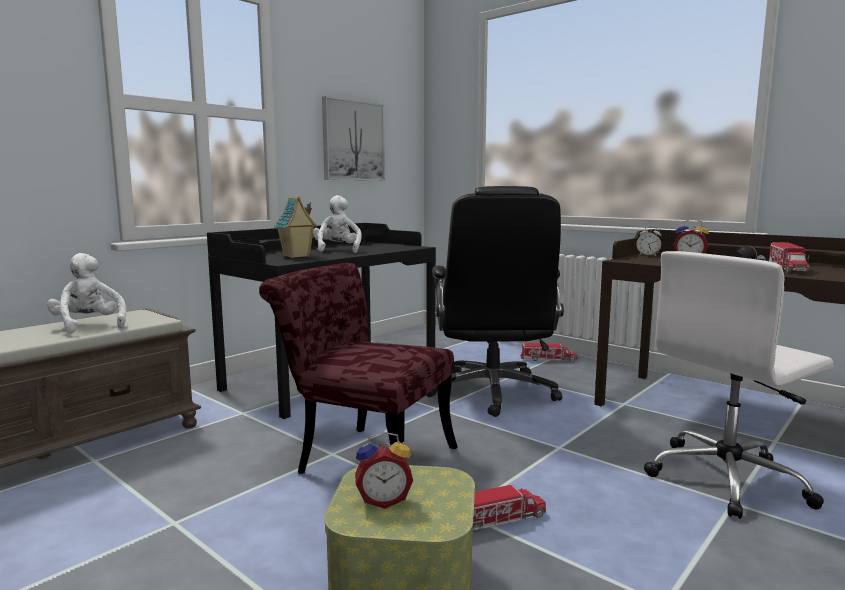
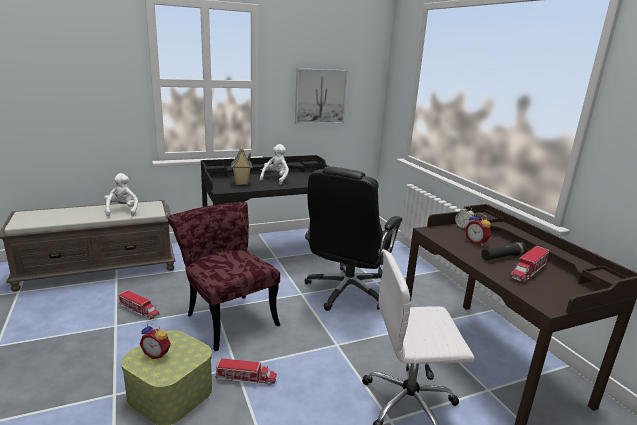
camera: 25 degrees right, 10 degrees up
(548, 359) = (418, 274): toy truck -> toy truck (139, 310)

